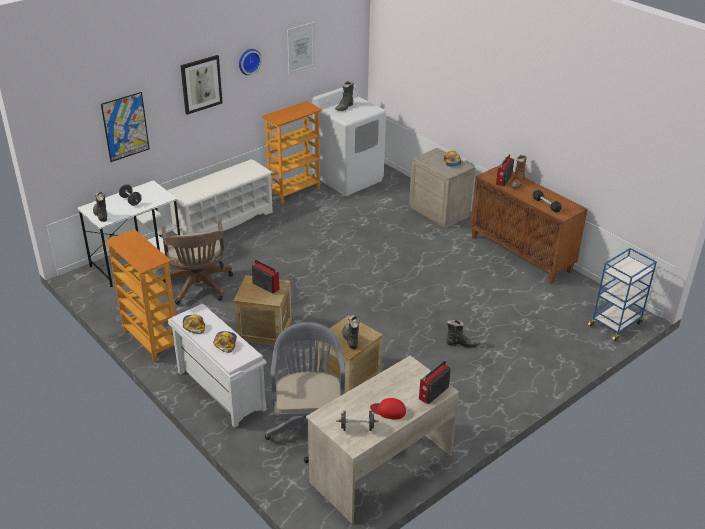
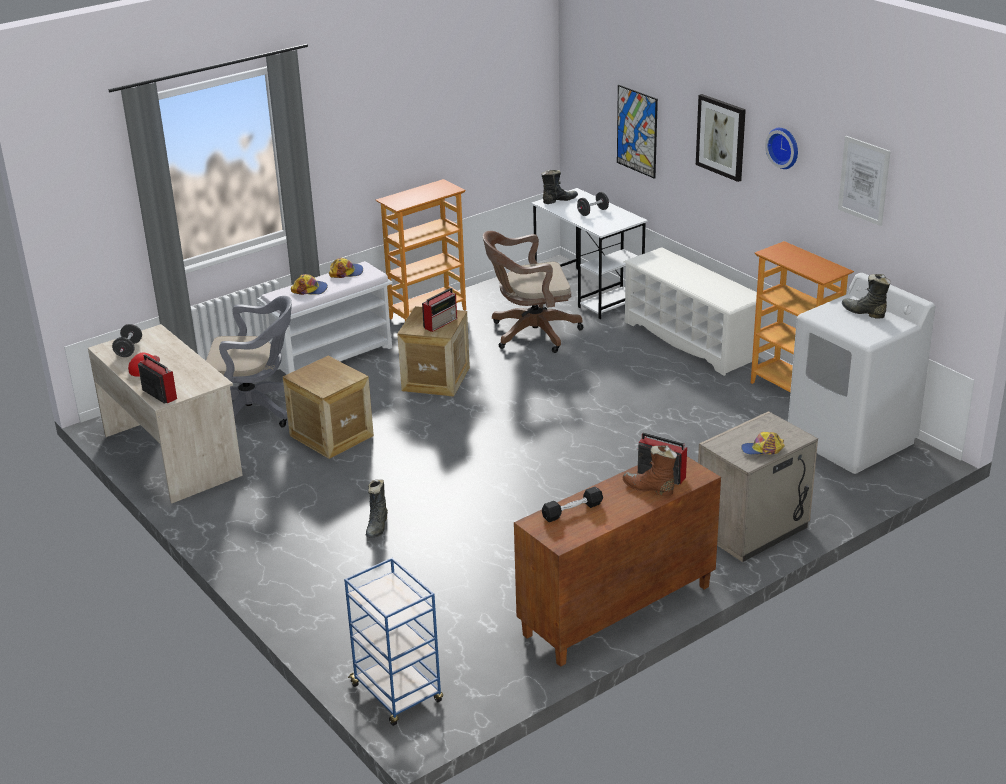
camera: 95 degrees right, 5 degrees down
(350, 339) = (319, 376): black boot -> none

